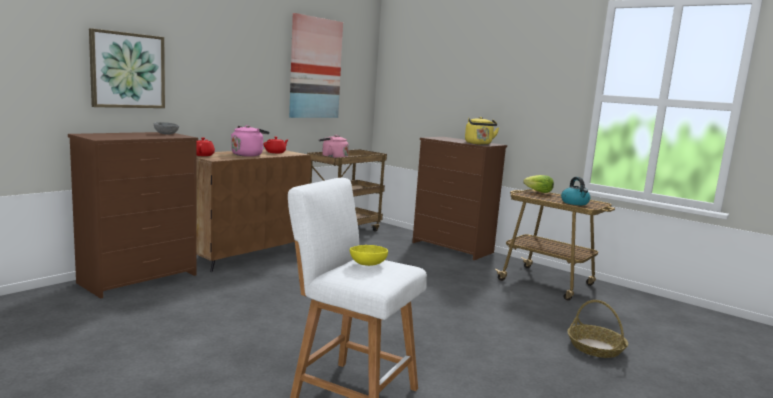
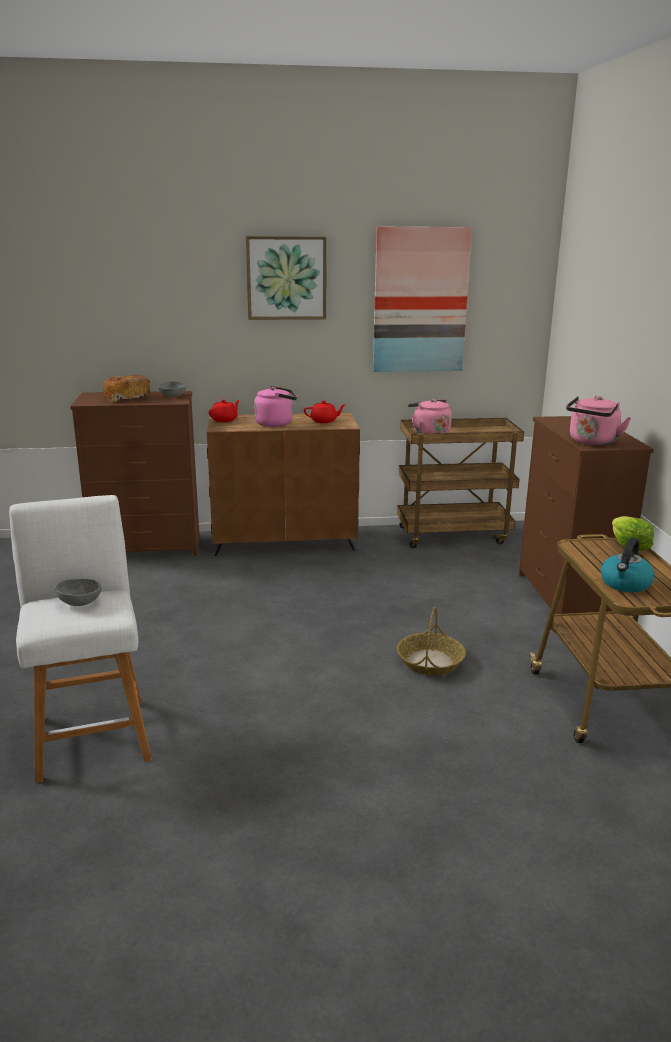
camera: 45 degrees right, 10 degrees up
(127, 70) = (145, 323): picture -> picture (286, 278)
(128, 135) = (126, 397): none -> bread
(367, 264) = (80, 602): yellow bowl -> grey bowl
(479, 144) = (592, 442): yellow kettle -> pink kettle
(596, 348) = (455, 824): basket -> basket (430, 662)

